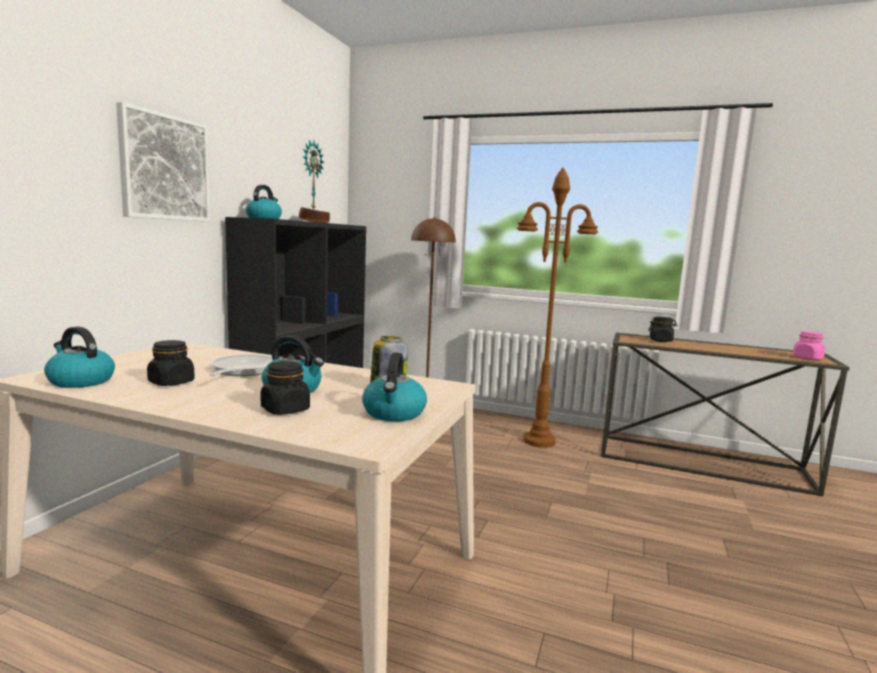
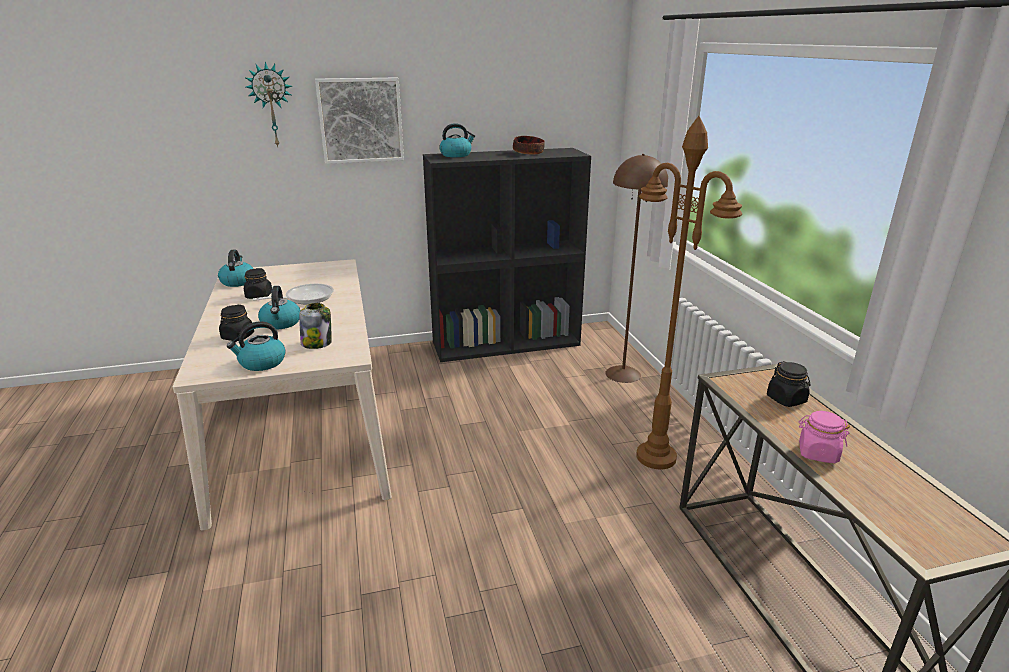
camera: 55 degrees right, 15 degrees up
(311, 175) = (551, 96): wall clock -> wall clock (271, 105)
(807, 358) = (928, 532): pink jar -> pink jar (817, 453)

